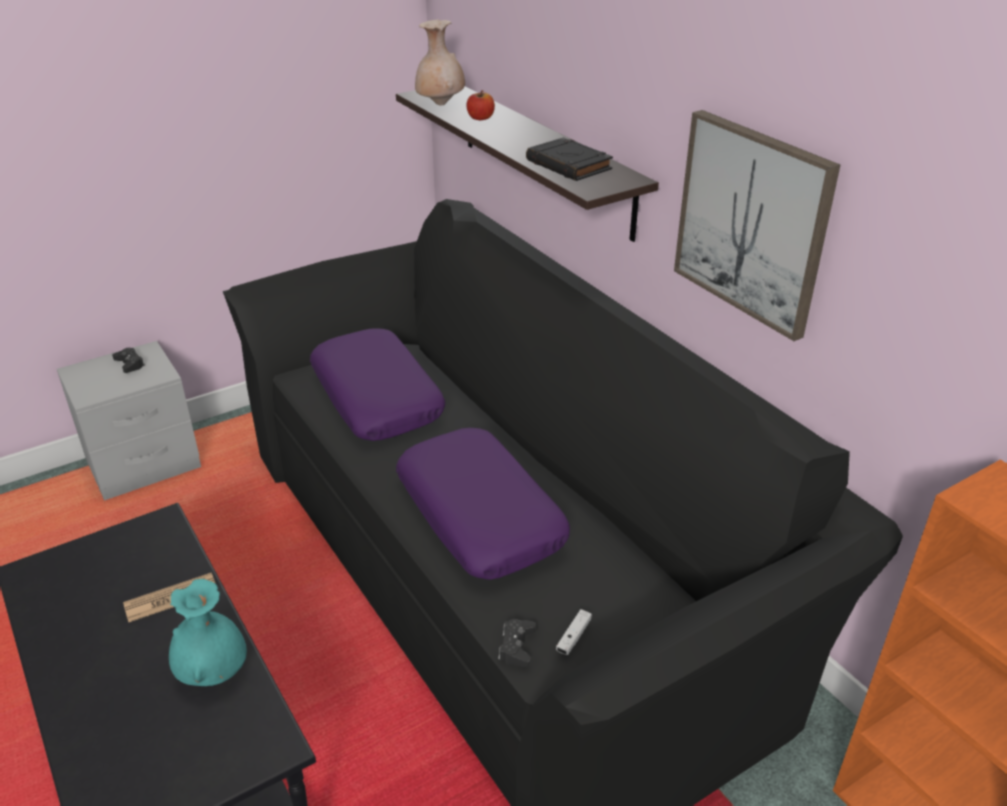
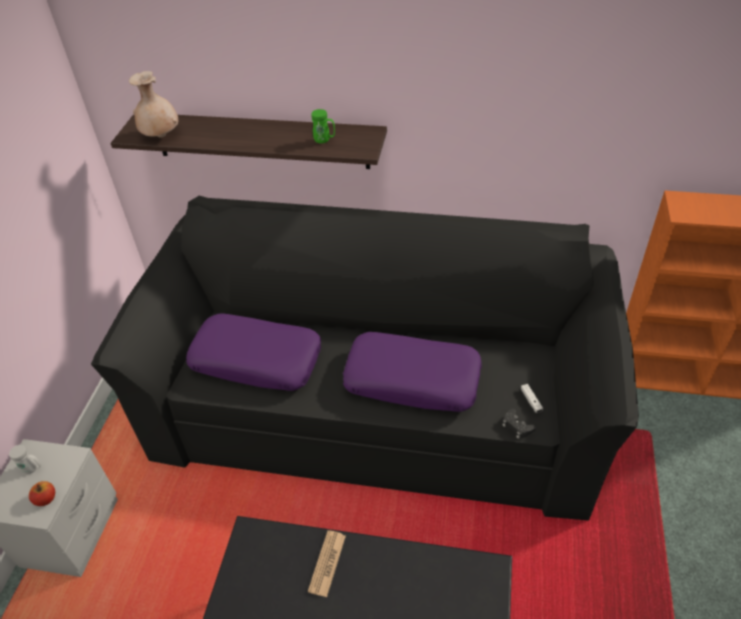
camera: 45 degrees left, 10 degrees up
(130, 364) = (32, 469): black game controller -> white mug
(213, 673) = (411, 572): turquoise vase -> none
(480, 118) = (208, 133): apple -> apple (46, 499)
(569, 165) = (324, 140): black book -> green mug
(752, 222) = (474, 127): picture -> none

